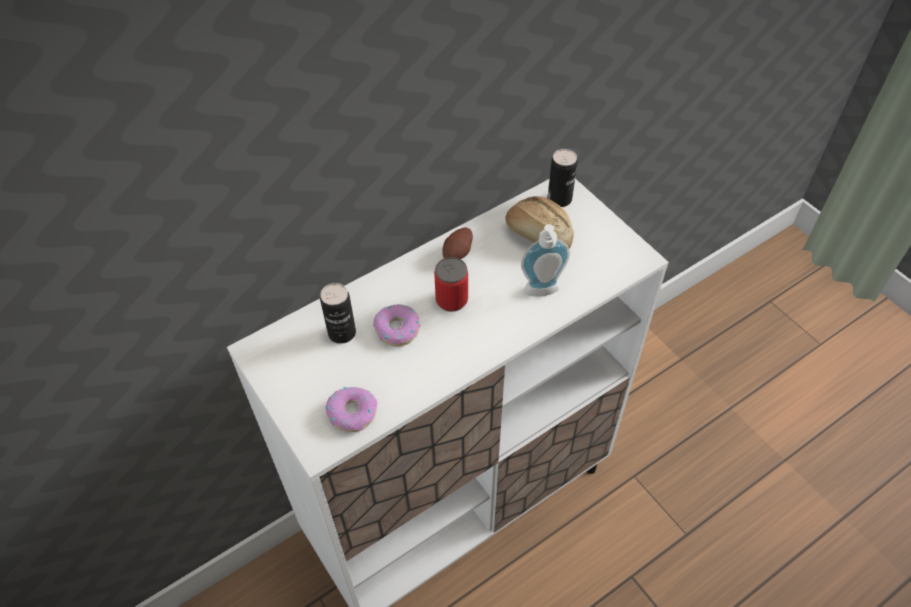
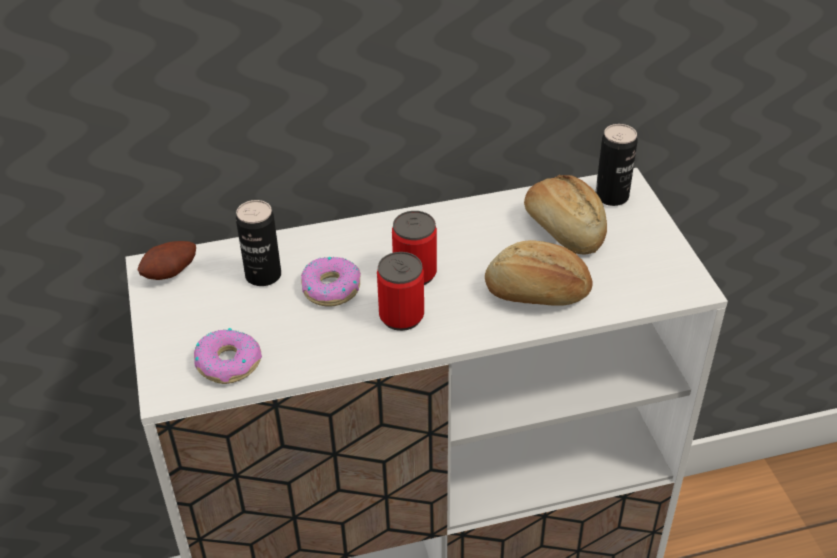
camera: 20 degrees right, 10 degrees down
(458, 253) = (450, 226): potato -> potato (171, 274)
(458, 337) = (401, 316): none -> can
(543, 292) = (537, 294): soap dispenser -> bread

